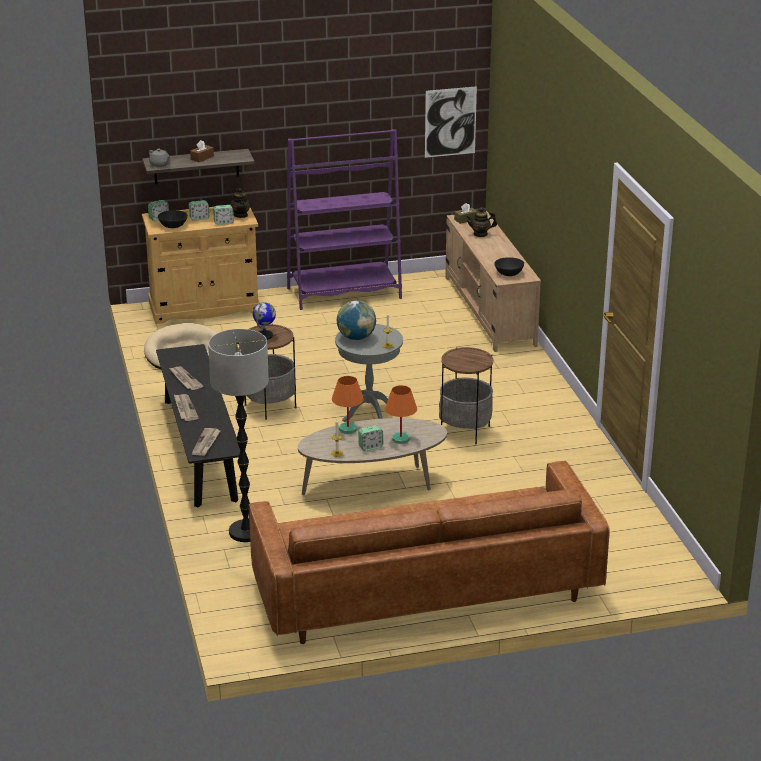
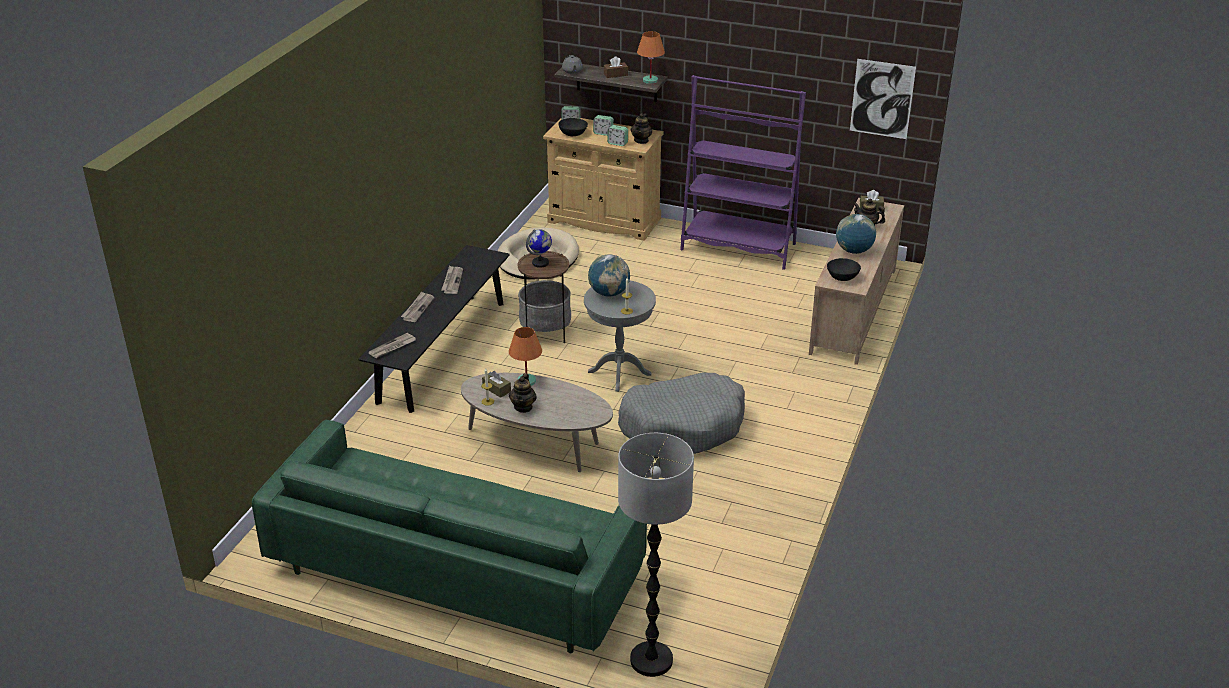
camera: 35 degrees right, 5 degrees up
(246, 532) = (383, 445): floor lamp -> floor lamp (651, 660)
(332, 443) = (496, 389): none -> brown tissue box
(370, 447) = (523, 407): alarm clock -> teapot
(401, 439) = (558, 410): orange table lamp -> orange table lamp (650, 81)
(425, 589) = (456, 571): brown sofa -> green sofa
(465, 431) = (683, 426): side table -> grey dog bed
(493, 253) = (854, 251): none -> globe

